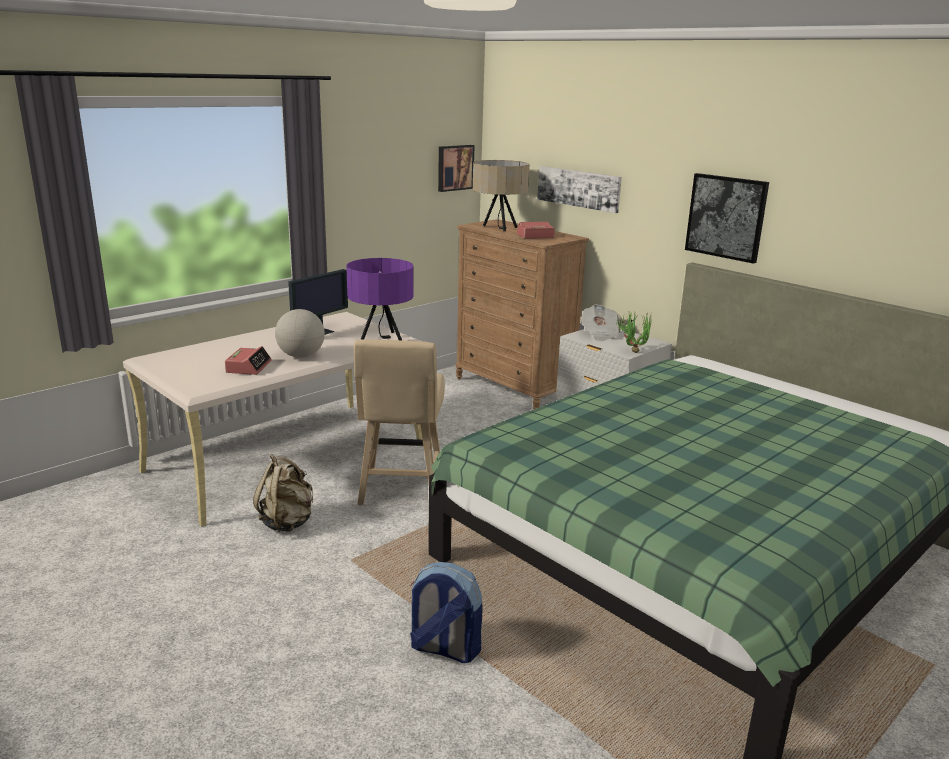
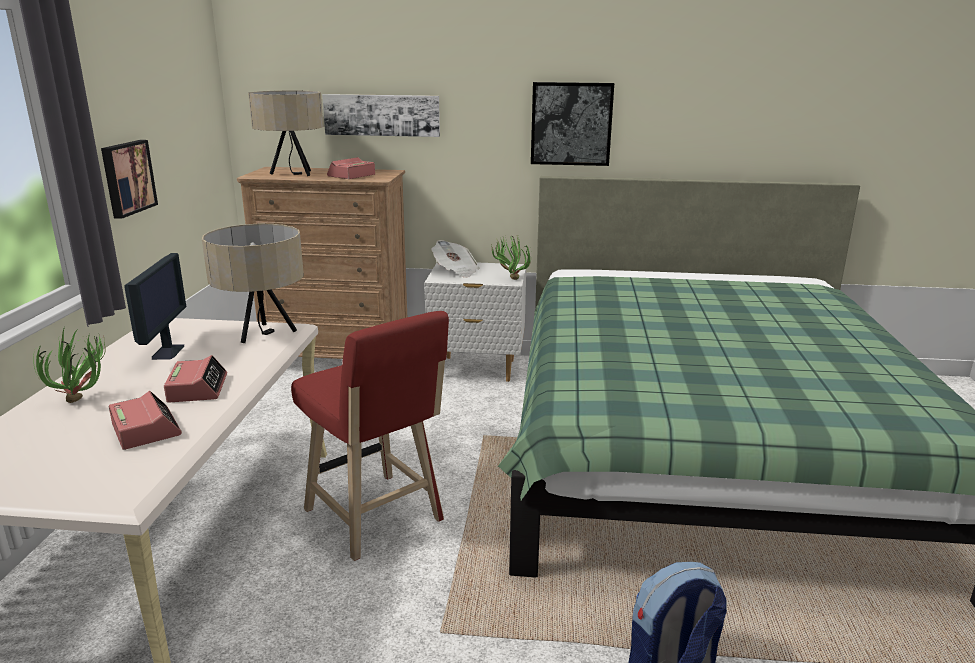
camera: 40 degrees left, 0 degrees up
(247, 345) = (84, 401): none -> potted plant
(287, 522) = (295, 631): beige backpack -> none
(301, 356) = (197, 388): globe -> alarm clock
(381, 338) = (263, 335): purple table lamp -> beige table lamp
(400, 490) = (377, 519): beige stool -> red stool
(454, 167) = (204, 106): picture -> picture (127, 178)

